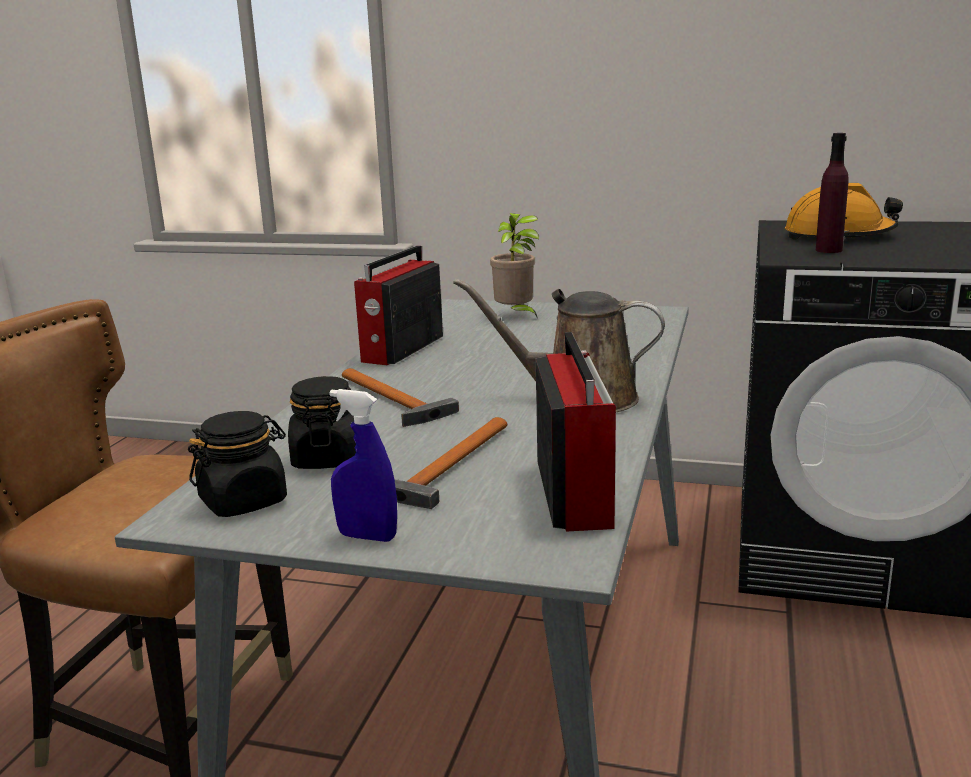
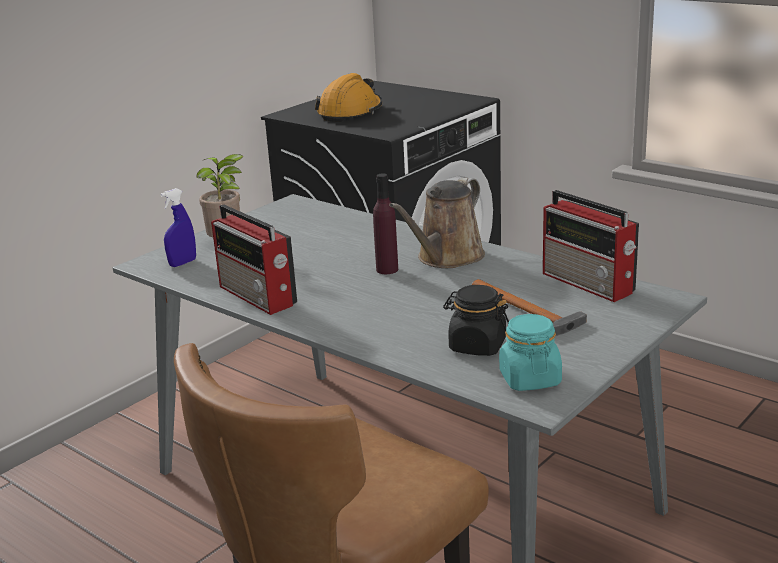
camera: 65 degrees left, 5 degrees up
(244, 501) = (529, 379): black jar -> turquoise jar
(367, 536) = (611, 344): blue spray bottle -> blue spray bottle (183, 263)
(393, 400) = (382, 313): hammer -> none
(574, 491) = (589, 283): radio -> radio turned 150 degrees counterclockwise
(828, 250) = (384, 122): purple bottle -> purple bottle (387, 269)

